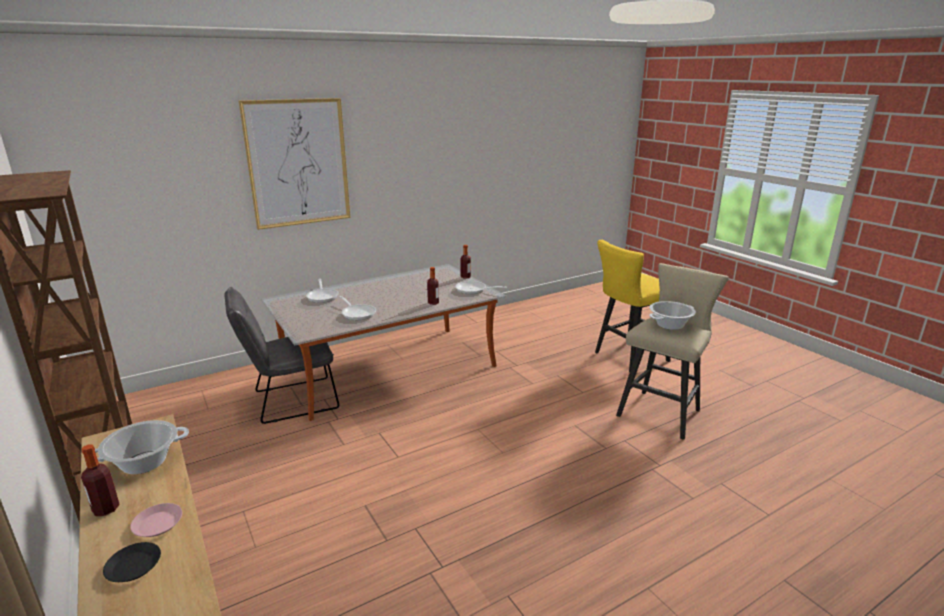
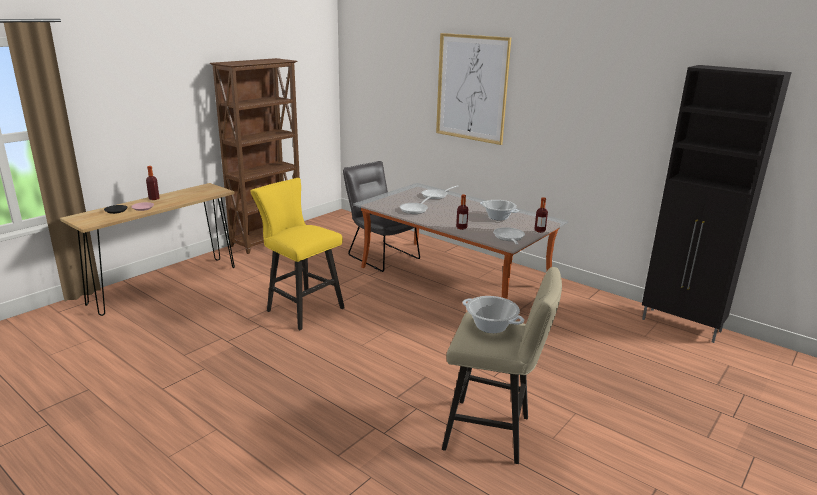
camera: 70 degrees right, 0 degrees up
(144, 463) = (189, 196): cooking pot -> cooking pot (498, 217)
(536, 305) = (682, 326): none -> black cabinet
(627, 357) = (608, 402): yellow stool -> yellow stool (301, 308)

